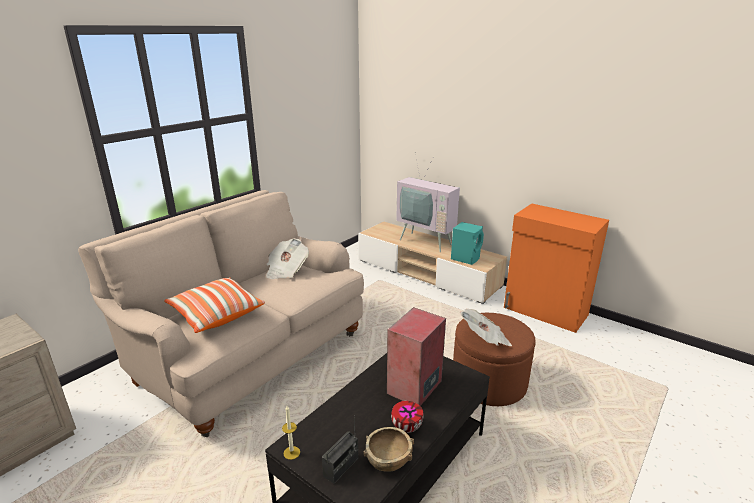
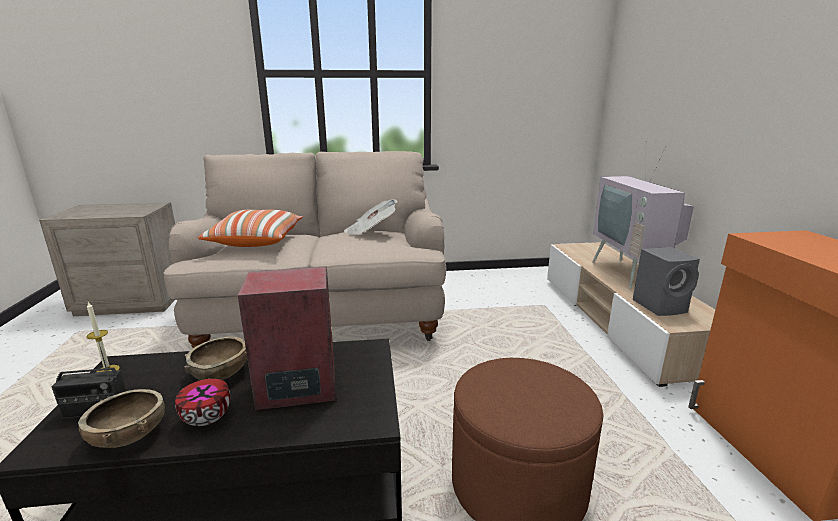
camera: 45 degrees right, 5 degrees down
(362, 407) = (221, 373): none -> brown bowl
(466, 258) = (661, 306): turquoise speaker -> grey speaker
(484, 339) = (487, 393): newspaper -> none

